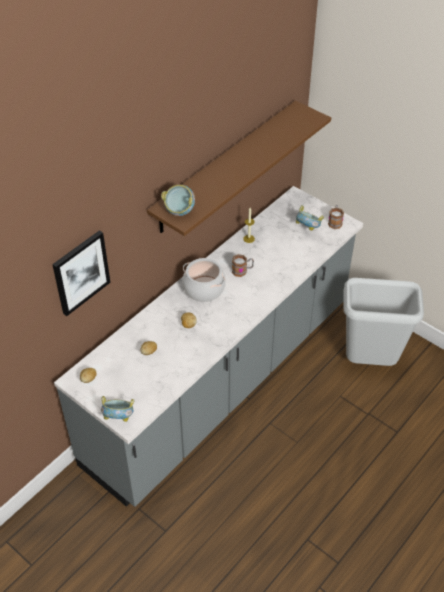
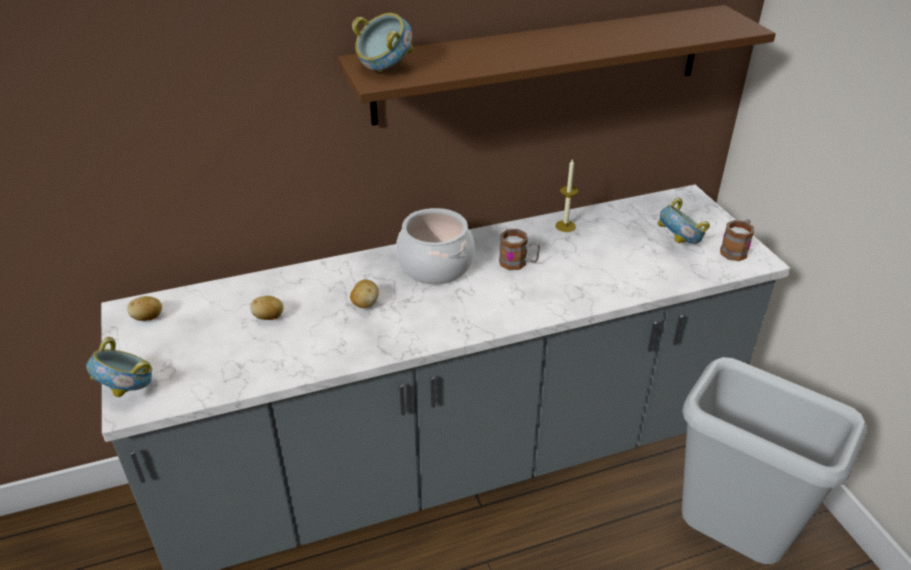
camera: 30 degrees right, 10 degrees down
(81, 272) = (168, 111): picture -> none

